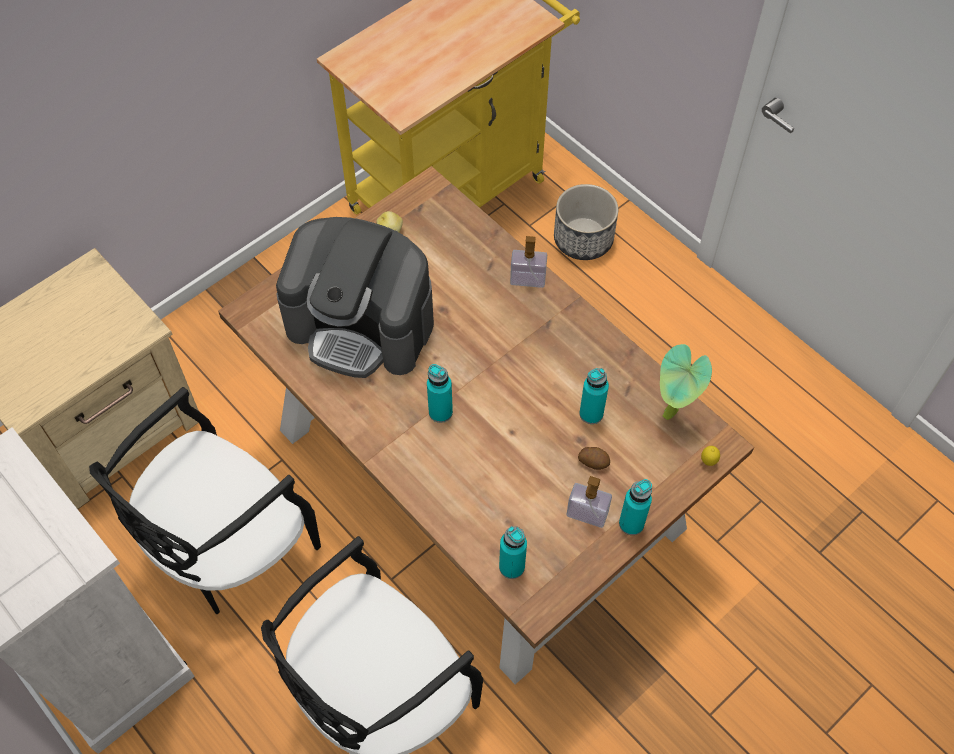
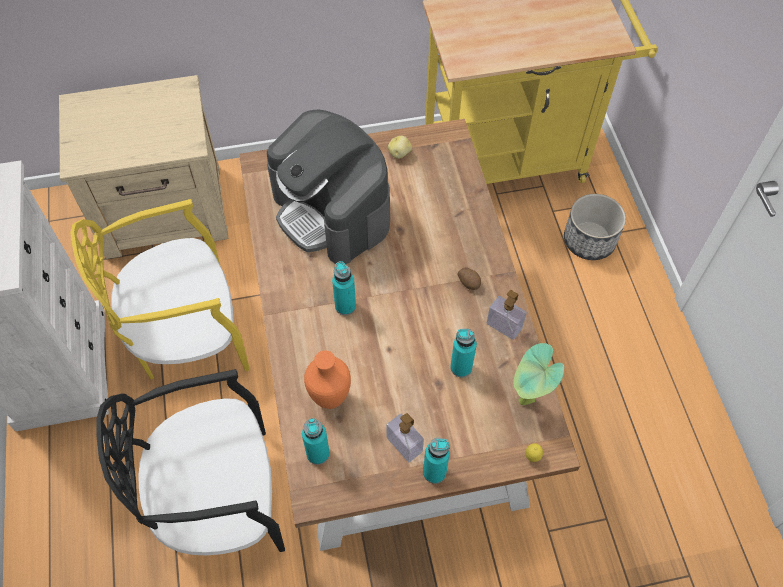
camera: 30 degrees right, 0 degrees up
(227, 546) = (187, 335): black chair -> yellow chair
(487, 508) = (330, 398): none -> orange vase
(527, 279) = (481, 238): soap dispenser -> soap dispenser (504, 326)
(593, 461) = (437, 406): potato -> potato (469, 282)

